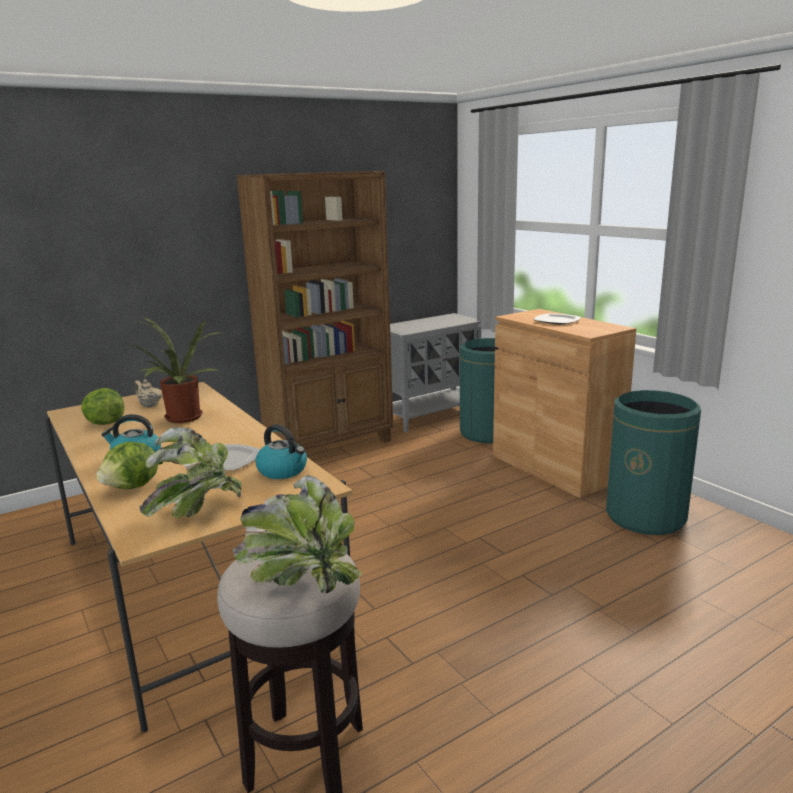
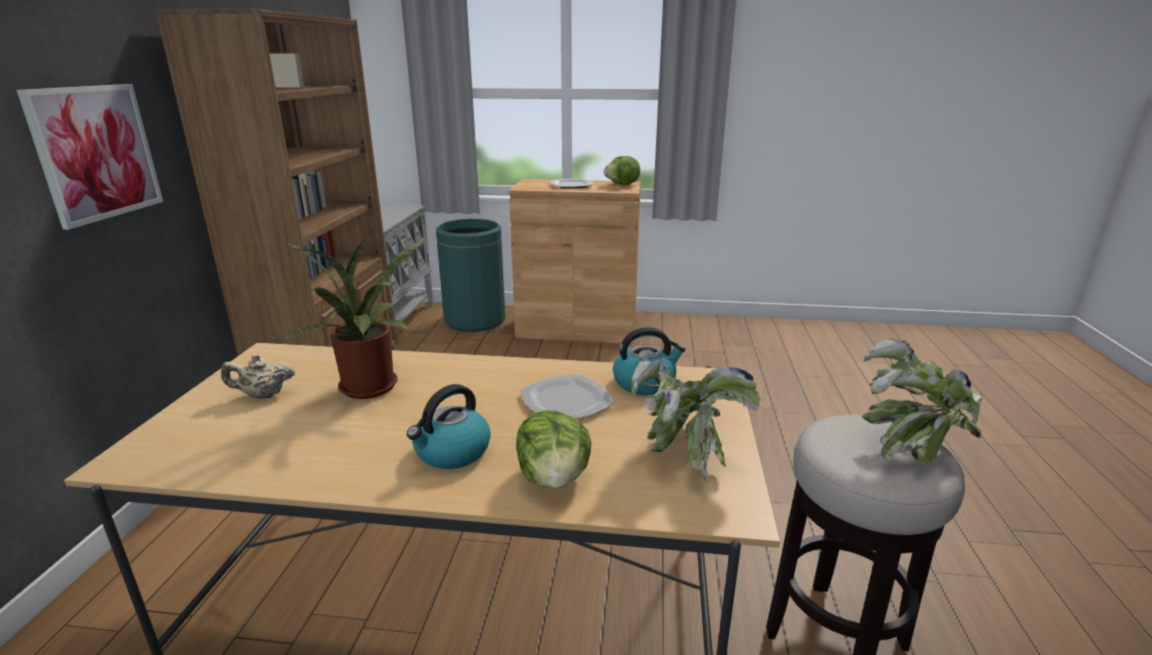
camera: 50 degrees left, 5 degrees up
(104, 423) = (258, 443): lettuce -> lettuce (623, 185)
(180, 257) = (96, 153): none -> picture
(645, 516) = (689, 339): green trash can -> none

